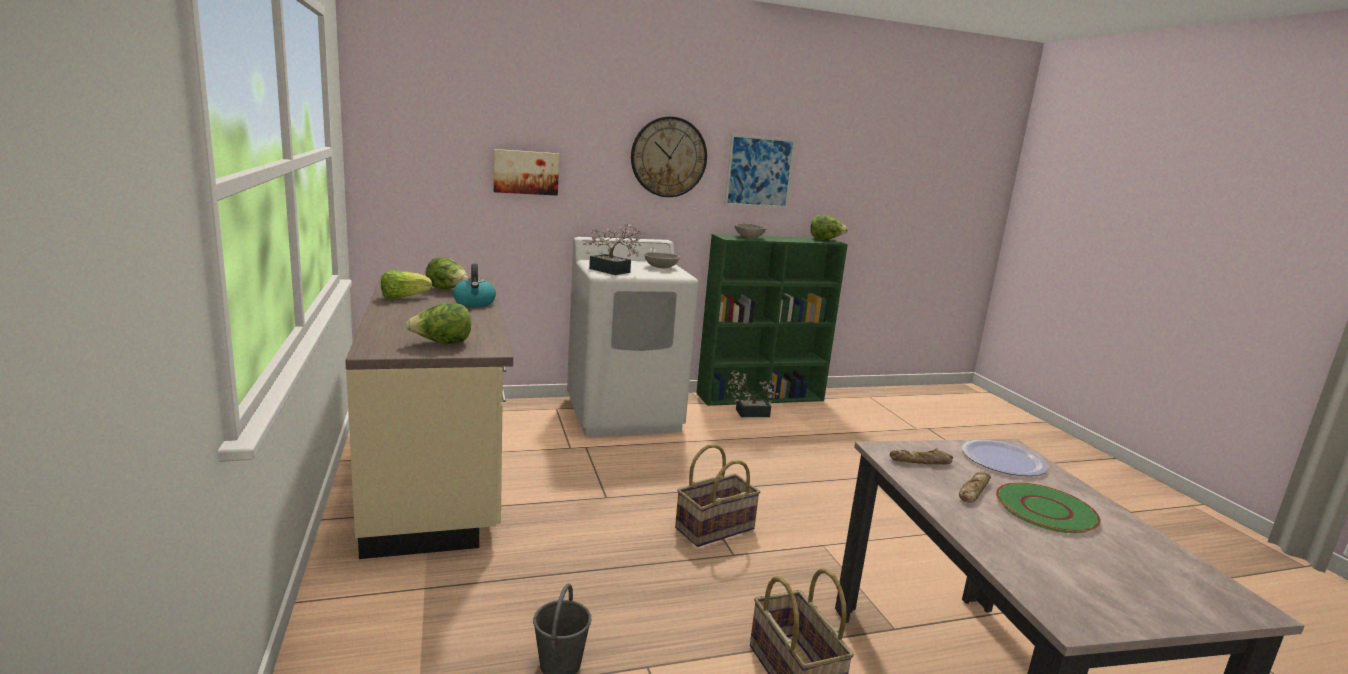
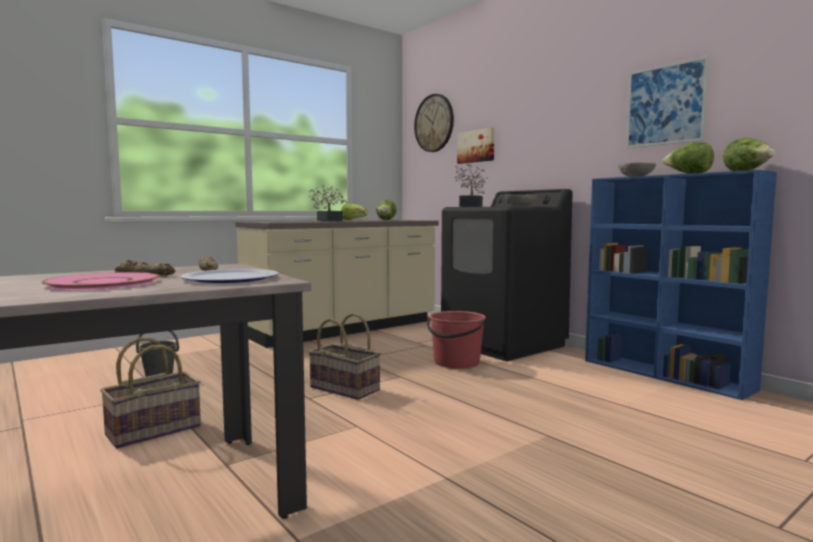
camera: 70 degrees right, 10 degrees down
(442, 343) = (277, 221): lettuce -> lettuce (688, 174)
(474, 303) = (367, 220): kettle -> none
(624, 414) = (503, 344): white washing machine -> black washing machine
(668, 157) = (571, 111): wall clock -> wall clock (434, 123)
(668, 452) = (456, 362): none -> red bucket
(748, 413) = (606, 374): potted plant -> potted plant (328, 220)
(761, 397) = (666, 374): green bookcase -> blue bookcase
(1046, 509) = (103, 283): green plate -> pink plate

